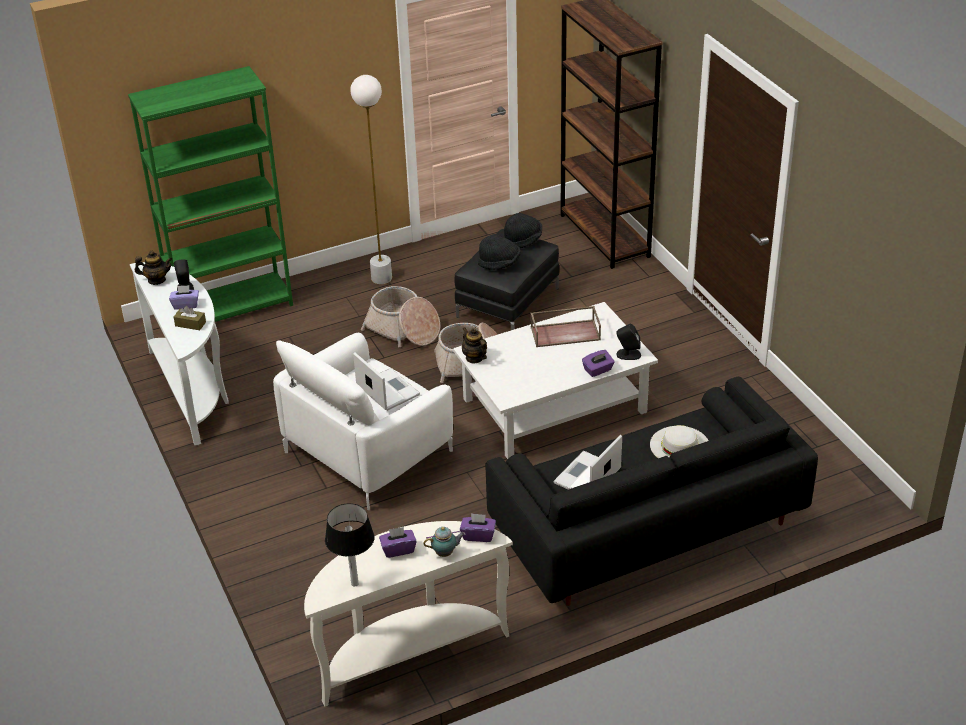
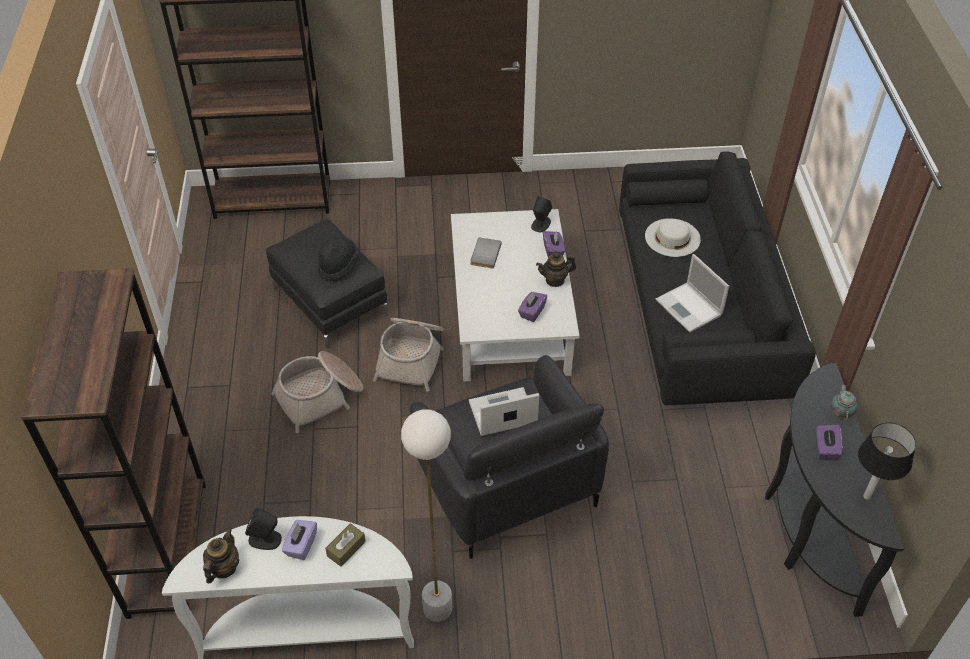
camera: 70 degrees left, 10 degrees up
(232, 308) = (167, 548): green bookcase -> brown bookcase
(368, 451) = (506, 482): white armchair -> black armchair
(381, 278) = (213, 390): white floor lamp -> white floor lamp (437, 608)
(408, 652) = (806, 528): white console table -> black console table
(474, 358) = (486, 330): teapot -> teapot (555, 280)
(478, 535) = (821, 383): purple tissue box -> purple tissue box (532, 312)
(522, 241) = (310, 237): black hat -> none
(566, 333) = (484, 254): brown tray -> grey book

